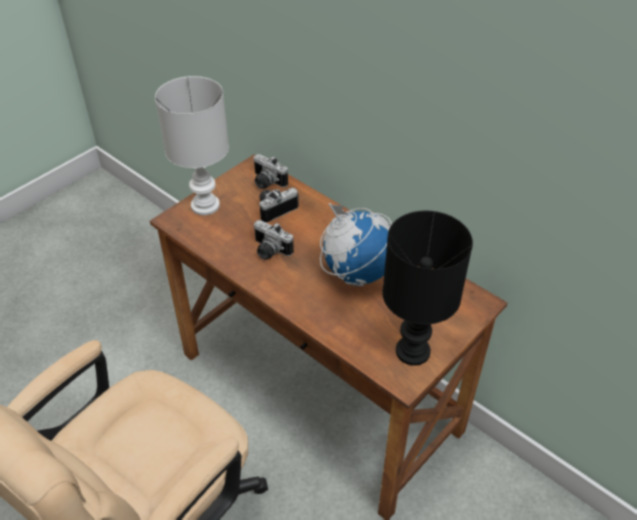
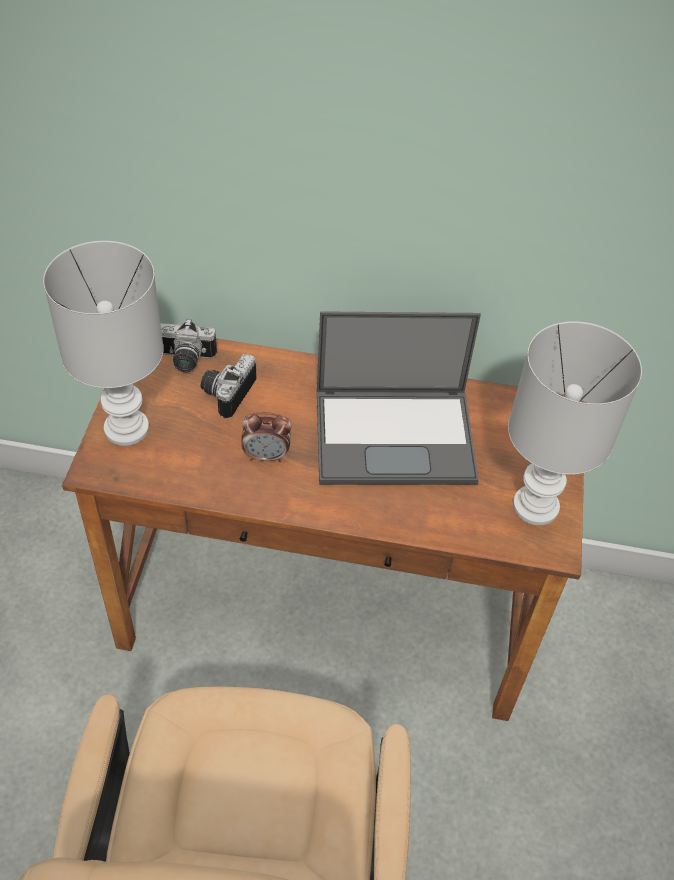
camera: 35 degrees left, 5 degrees up
(269, 251) = (266, 456): camera -> alarm clock
(356, 272) = (396, 435): globe -> laptop
(412, 352) = (535, 508): black table lamp -> white table lamp

